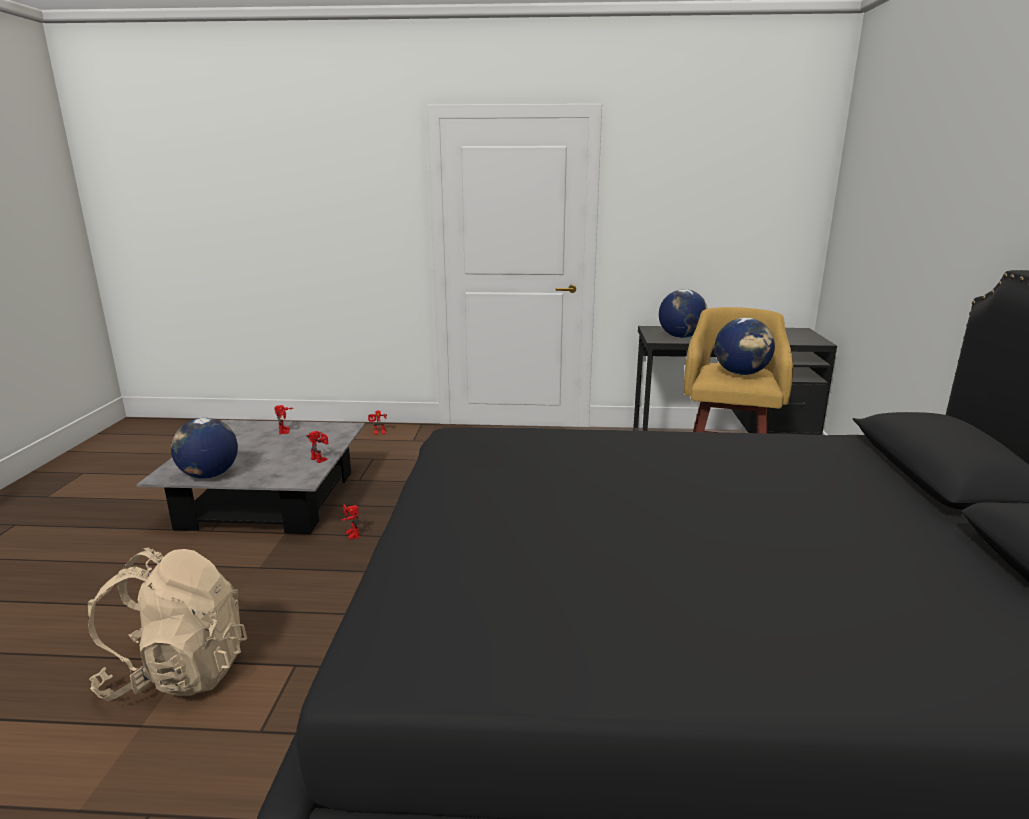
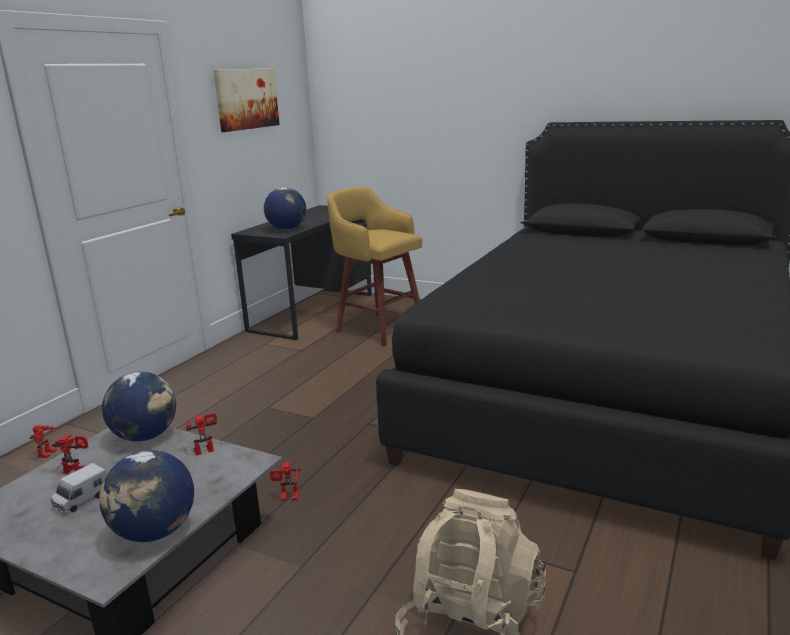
camera: 65 degrees left, 0 degrees up
(248, 444) = (81, 500): none -> toy truck
(705, 186) = (246, 99): none -> picture
(741, 373) = (385, 233): globe -> globe (146, 436)

